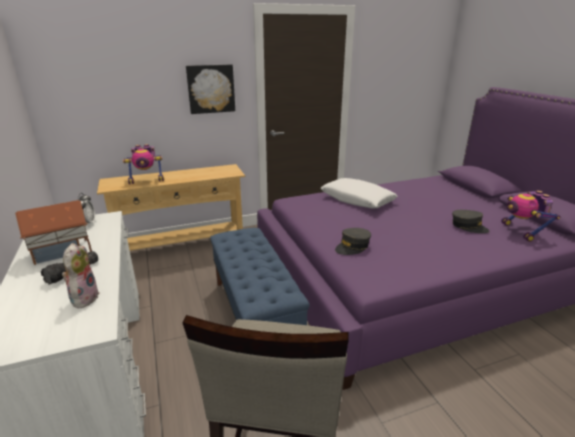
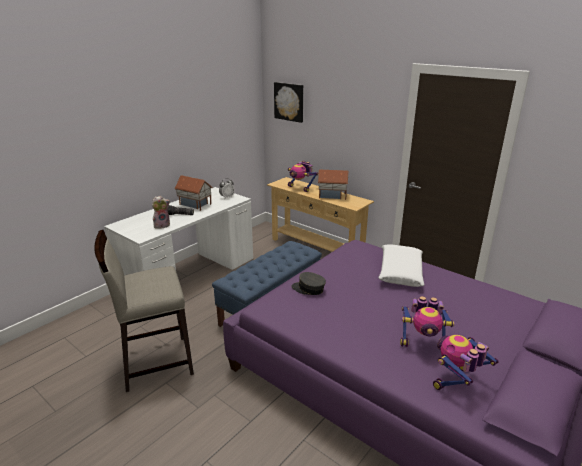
camera: 60 degrees right, 0 degrees up
(196, 174) = (332, 196): none -> toy house
(211, 89) = (366, 131): picture -> picture (289, 101)
(468, 226) = (423, 343): grey cap -> toy robot

